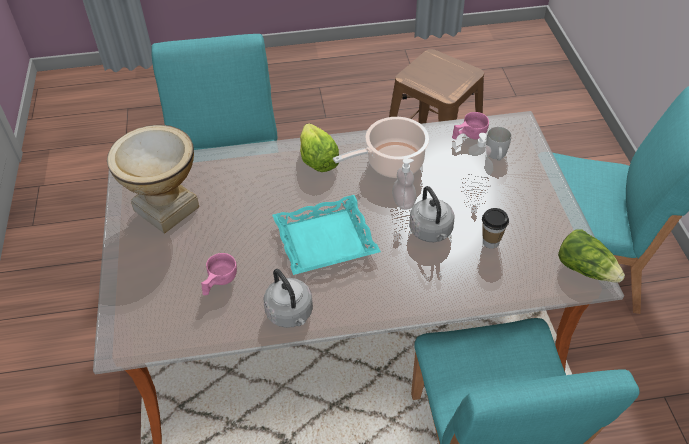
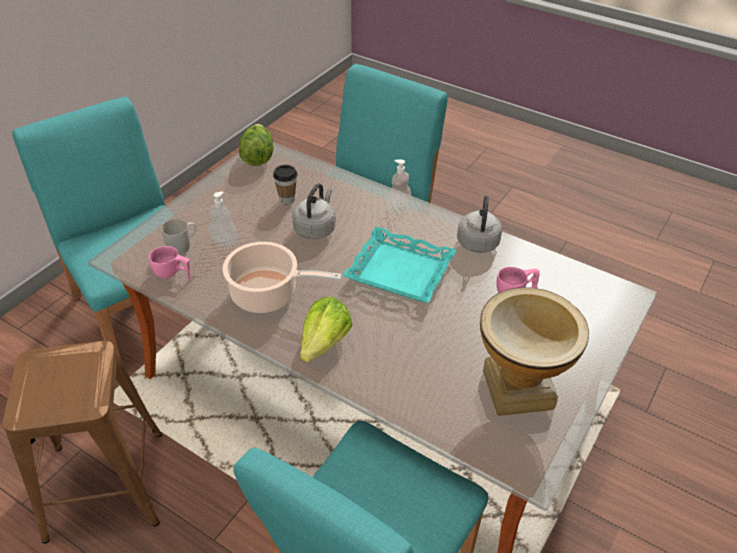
camera: 140 degrees left, 5 degrees down
(403, 202) = (305, 259): soap dispenser -> soap dispenser (398, 207)

